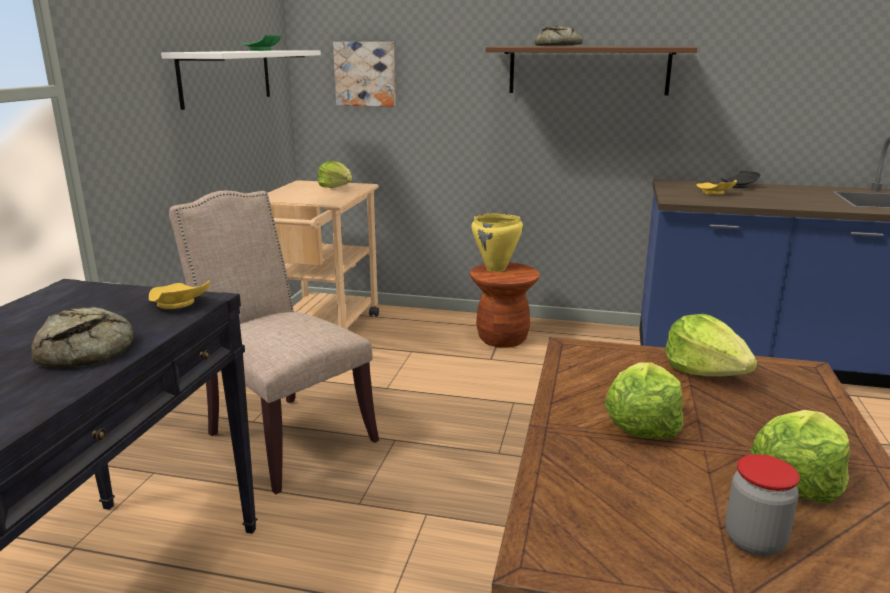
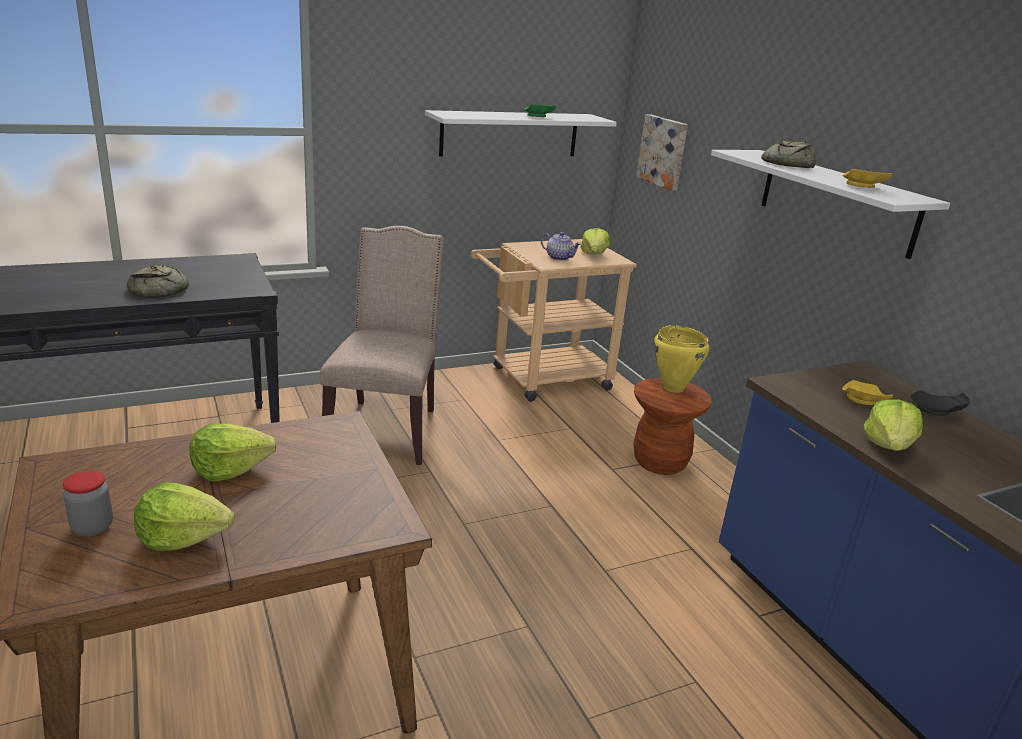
camera: 50 degrees right, 5 degrees up
(178, 305) = (241, 287): yellow plate -> yellow plate (861, 186)
(323, 196) = (559, 258): none -> teapot
(588, 70) = (836, 201): brown shelf -> white shelf
(705, 371) = (350, 481): lettuce -> lettuce (889, 445)

